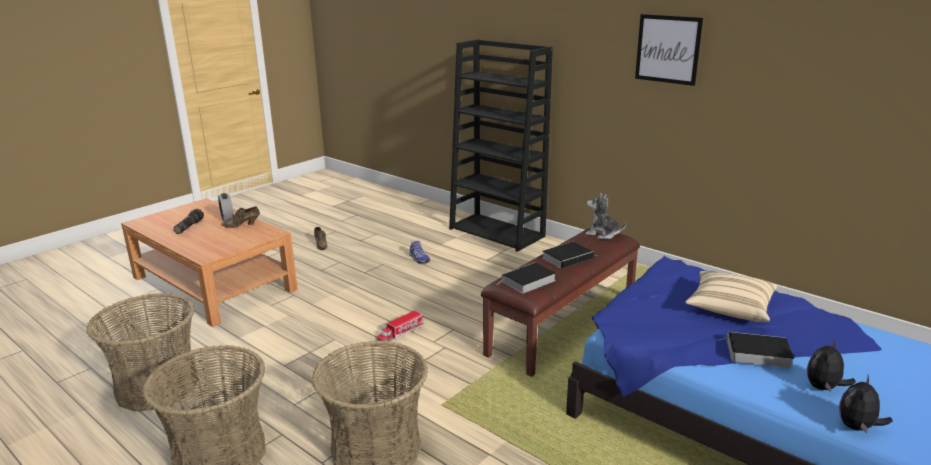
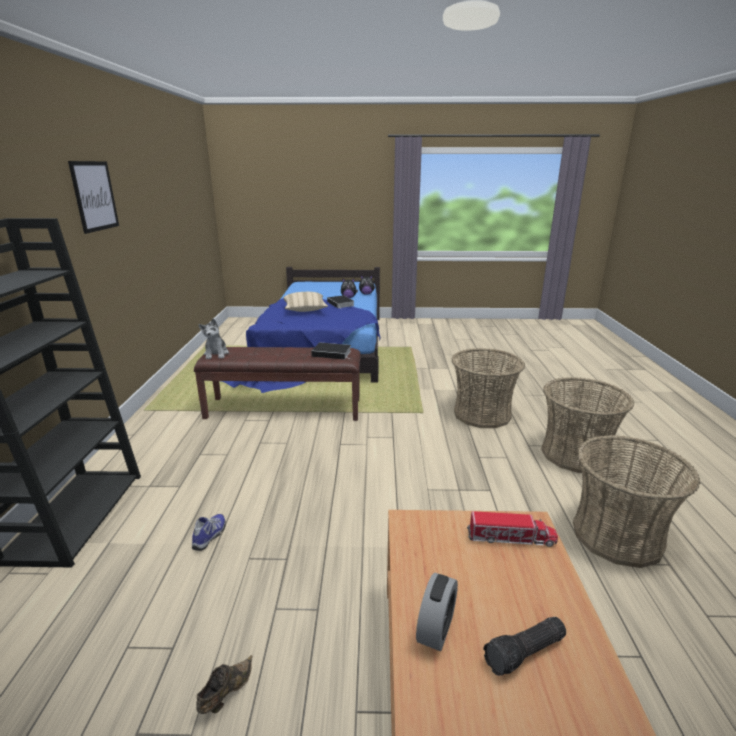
camera: 130 degrees left, 0 degrees up
(243, 225) = (429, 579): brown shoe -> none
(400, 333) = (376, 463): toy truck -> toy truck (510, 538)
(568, 257) = (277, 353): book -> none

